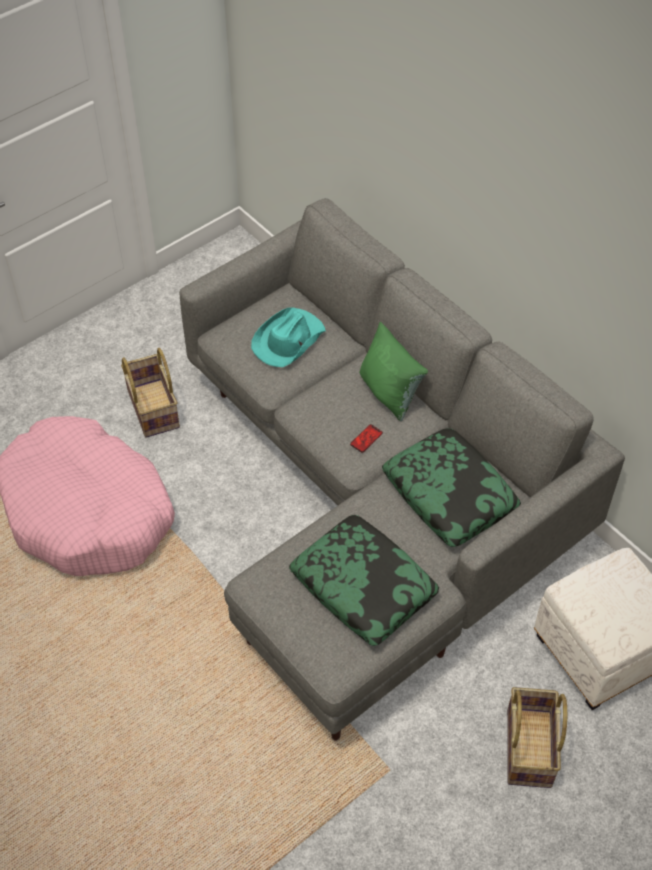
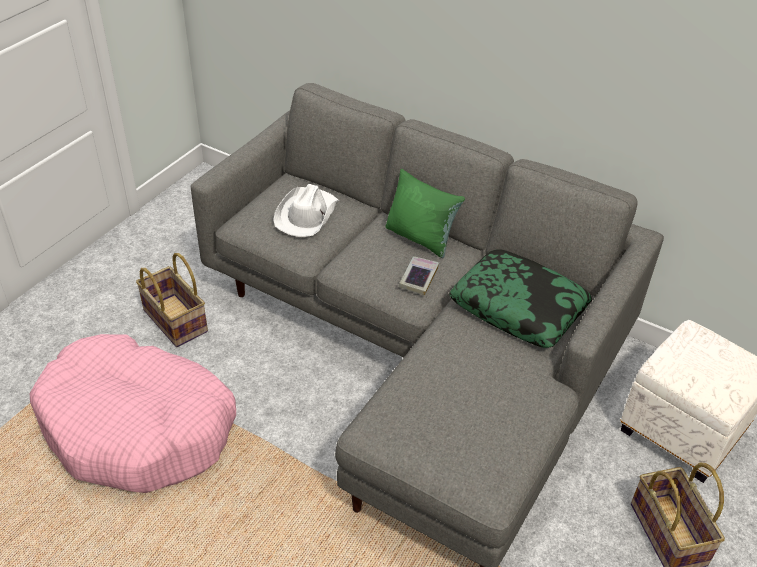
camera: 20 degrees left, 10 degrees down
(287, 340) = (306, 214): turquoise hat -> white hat
(364, 586) = (480, 406): pillow -> none
(366, 439) = (418, 278): phone -> book

